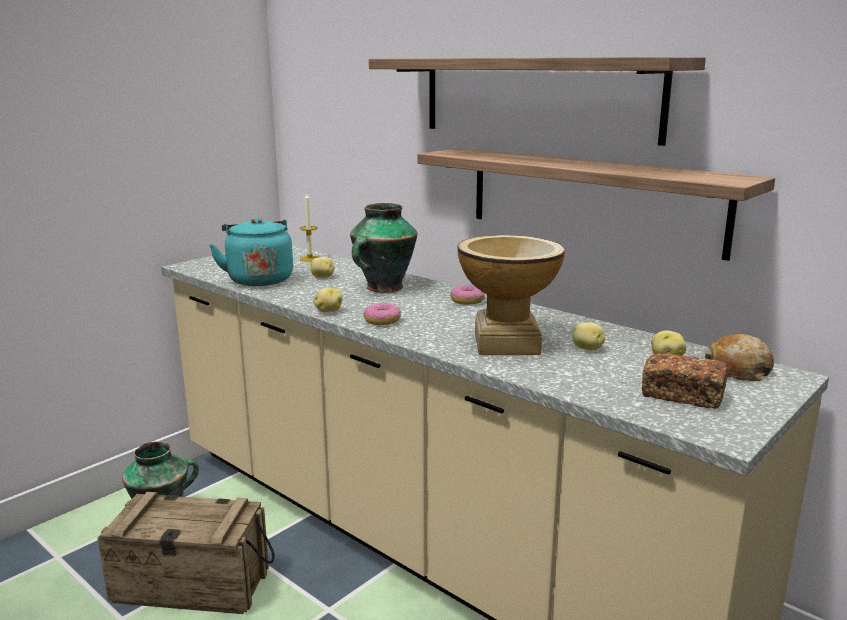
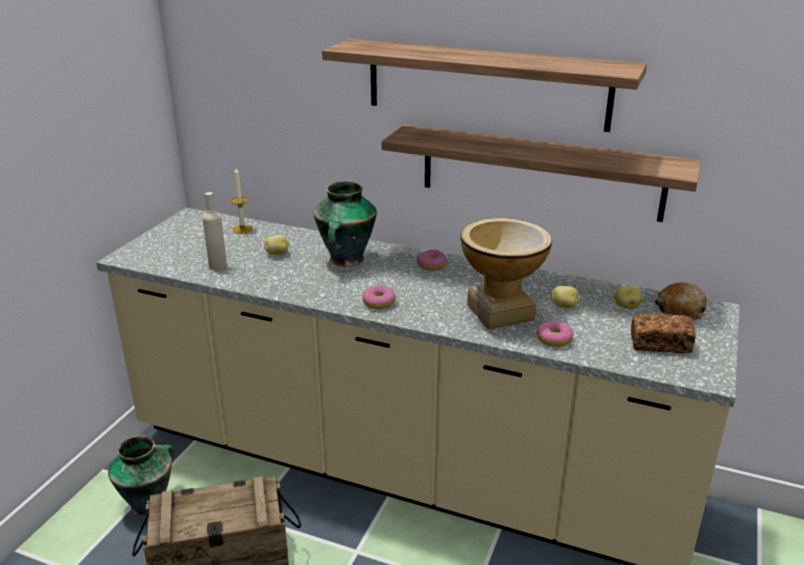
camera: 20 degrees left, 10 degrees up
(259, 279) = (217, 266): turquoise kettle -> beige bottle
(328, 311) = (321, 299): potato -> none
(548, 373) = (554, 339): none -> donut

